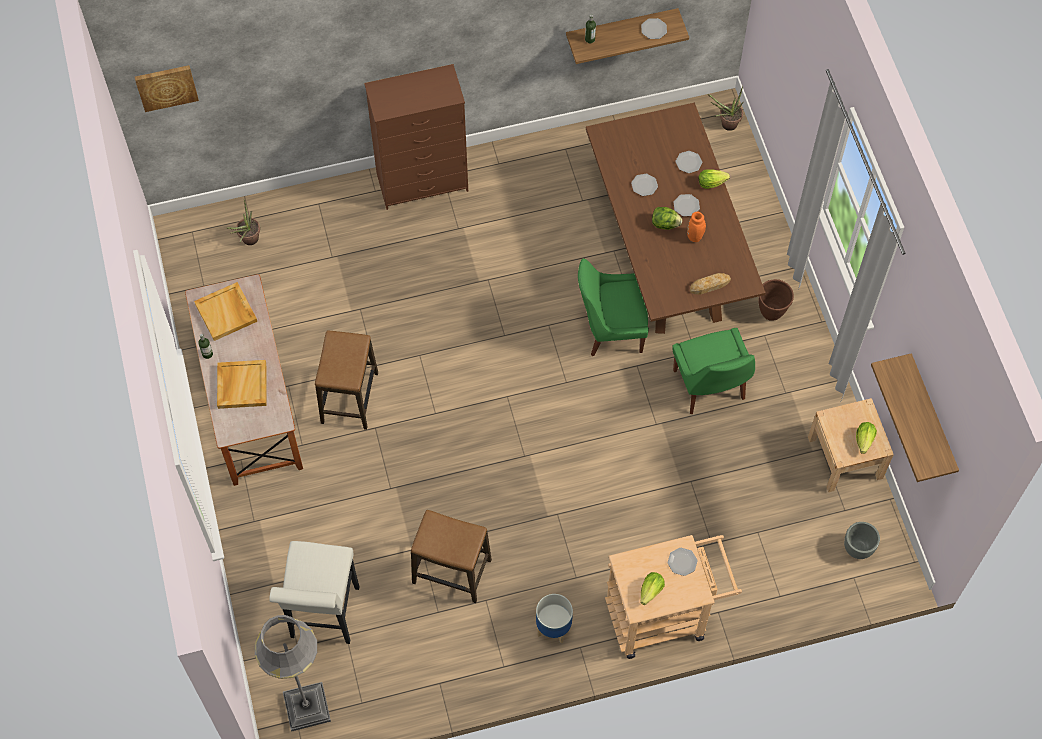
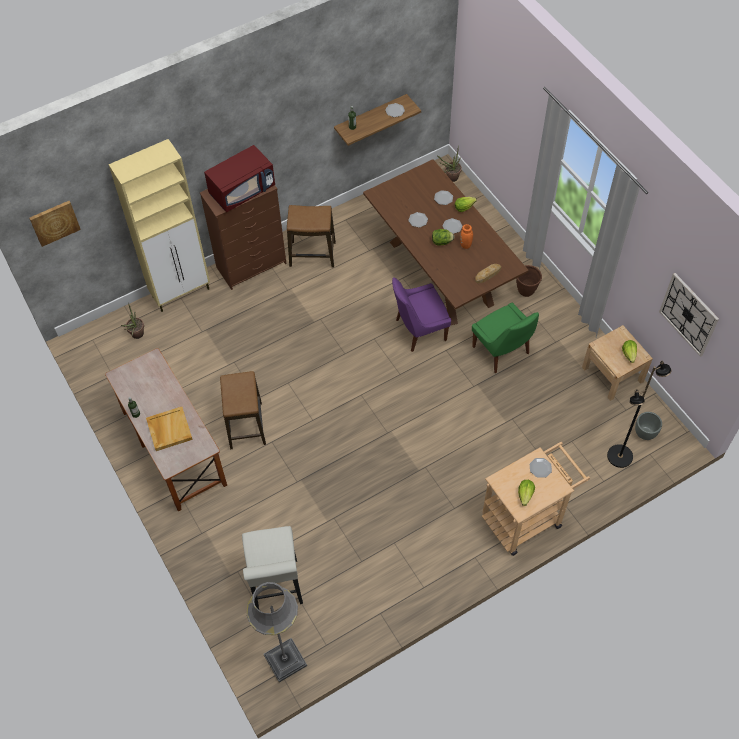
camera: 15 degrees left, 5 degrees down
(226, 313) = (141, 381): beige tray -> none
(322, 196) = (181, 292): none -> beige cabinet
(419, 94) = (242, 190): none -> red microwave
(451, 571) = (362, 529): stool -> stool (312, 254)
(553, 628) = (450, 549): planter -> none
(610, 329) = (418, 330): green chair -> purple chair
(813, 570) = (620, 456): none -> black floor lamp
(931, 418) = (689, 314): shelf -> wall clock

